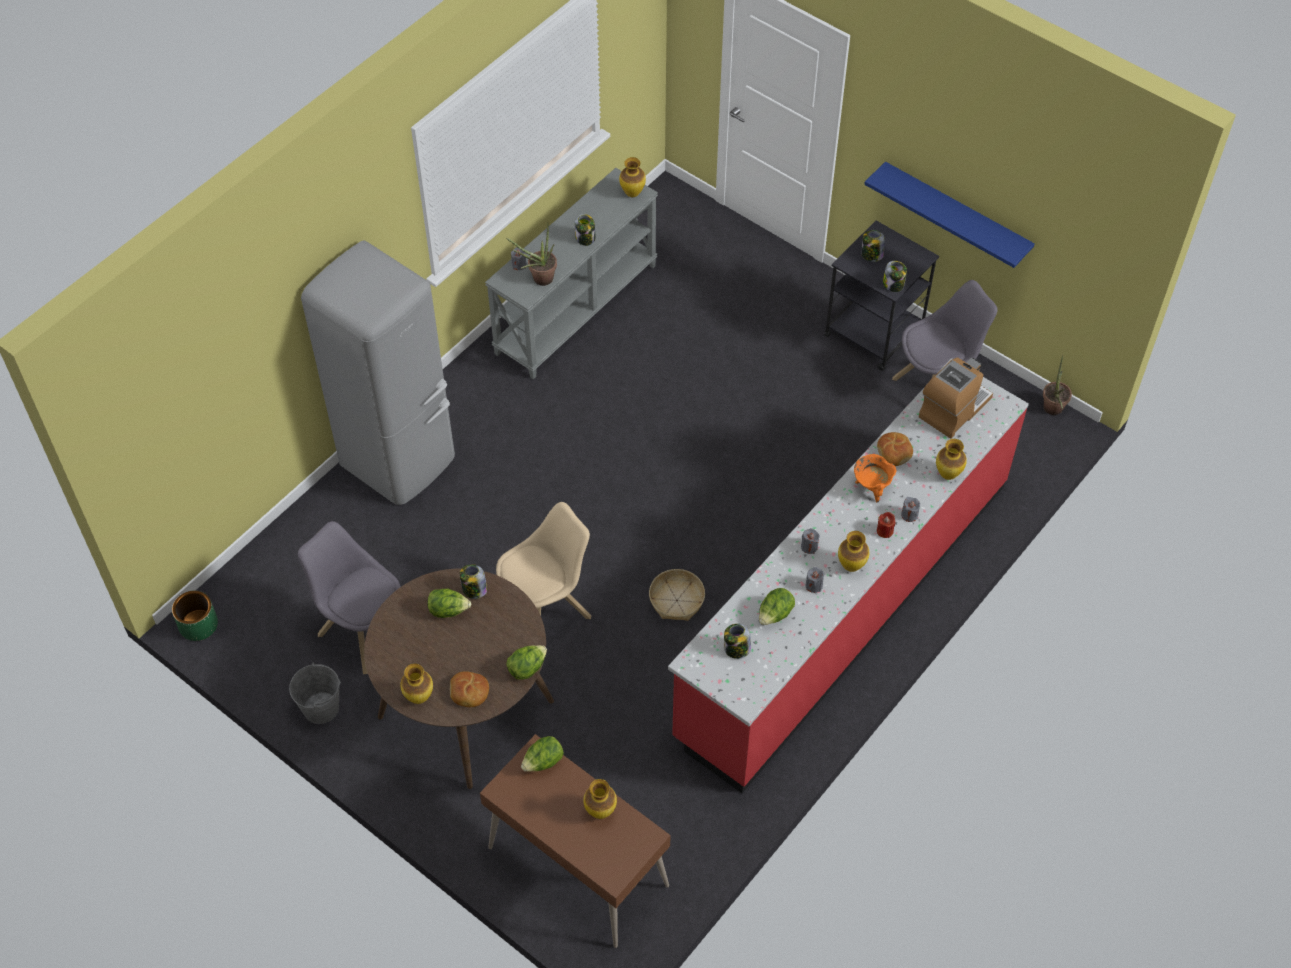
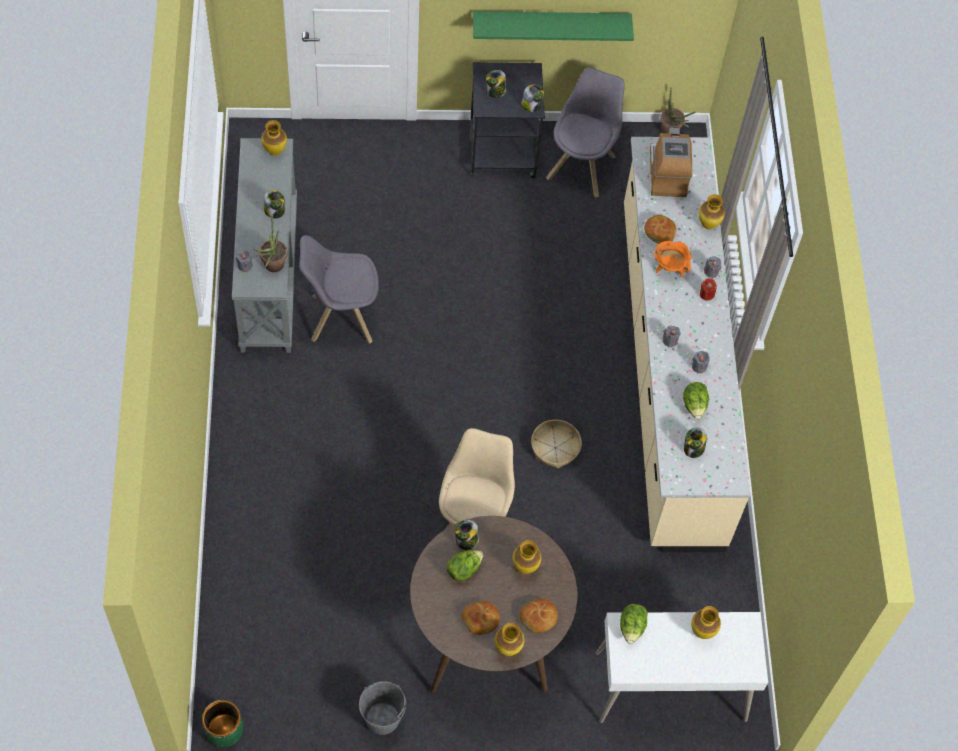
camera: 45 degrees left, 5 degrees up
(363, 632) = (357, 638): grey chair -> grey chair (341, 318)
(401, 461) = (253, 487): grey fridge -> none
(421, 659) = (480, 620): none -> bread
(527, 668) = (560, 569): lettuce -> none
(577, 867) = (670, 687): brown desk -> white desk
(843, 608) = (668, 372): red counter -> beige counter
(851, 566) = (709, 335): vase -> vase (524, 567)
(956, 214) = (551, 23): blue shelf -> green shelf

